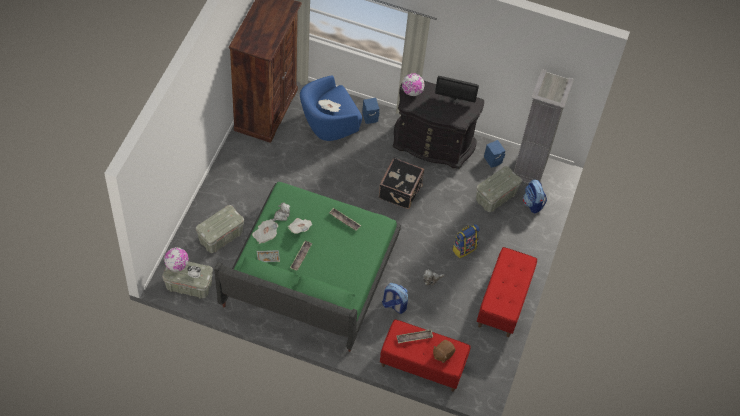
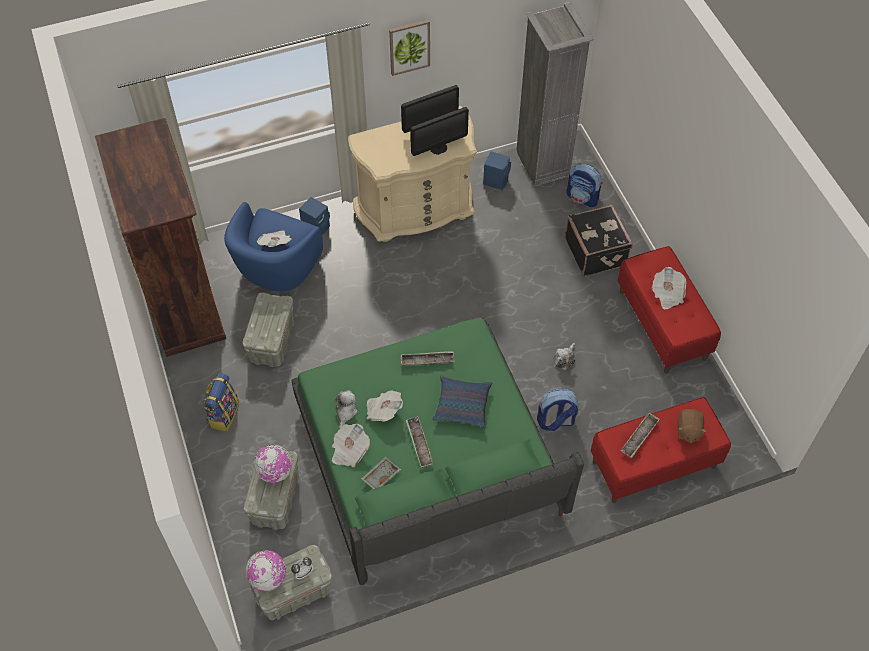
camera: 35 degrees left, 0 degrees up
(340, 255) = (462, 405): none -> blue pillow
(401, 191) = (432, 285): black suitcase -> black suitcase (596, 251)
(412, 92) = (373, 150): globe -> globe (275, 472)
(431, 147) = (417, 212): black dresser -> beige dresser
(447, 114) = (438, 148): none -> monitor
(463, 46) = (409, 47): none -> picture
(464, 248) = (563, 298): backpack -> backpack (223, 414)
(496, 197) = (539, 218): grey storage box -> grey storage box (272, 341)
(507, 281) = (667, 294): none -> newspaper

